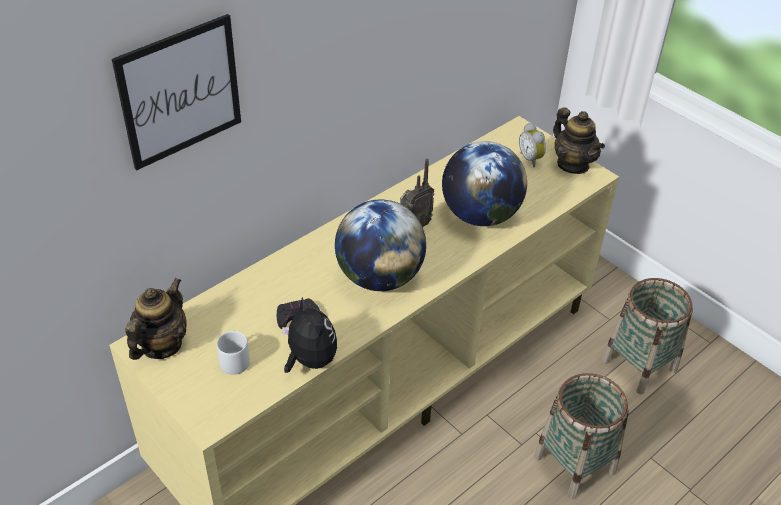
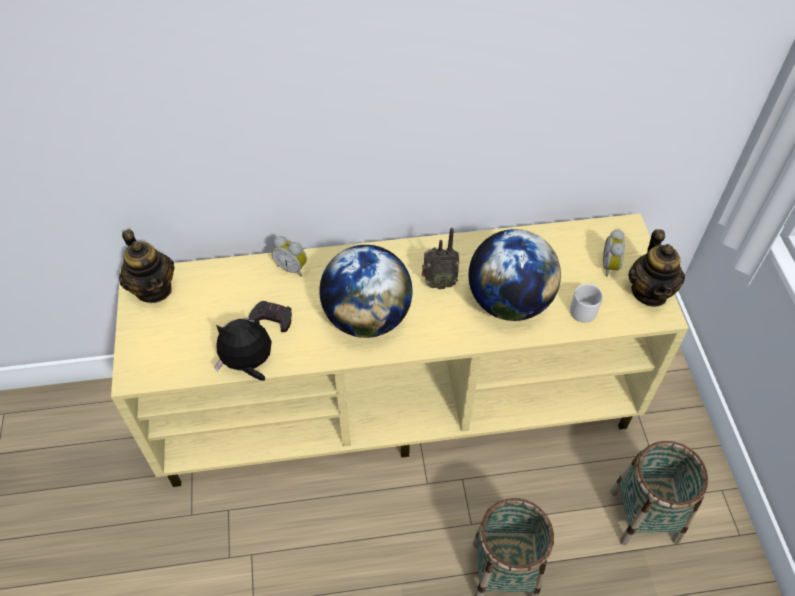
camera: 35 degrees right, 10 degrees up
(161, 345) = (154, 289): teapot -> teapot turned 90 degrees clockwise
(180, 92) = (191, 81): picture -> none
(234, 360) = (194, 331): grey mug -> grey mug (584, 309)
(279, 269) = (292, 267): none -> alarm clock
(309, 360) = (248, 364): plush toy -> plush toy turned 105 degrees counterclockwise

